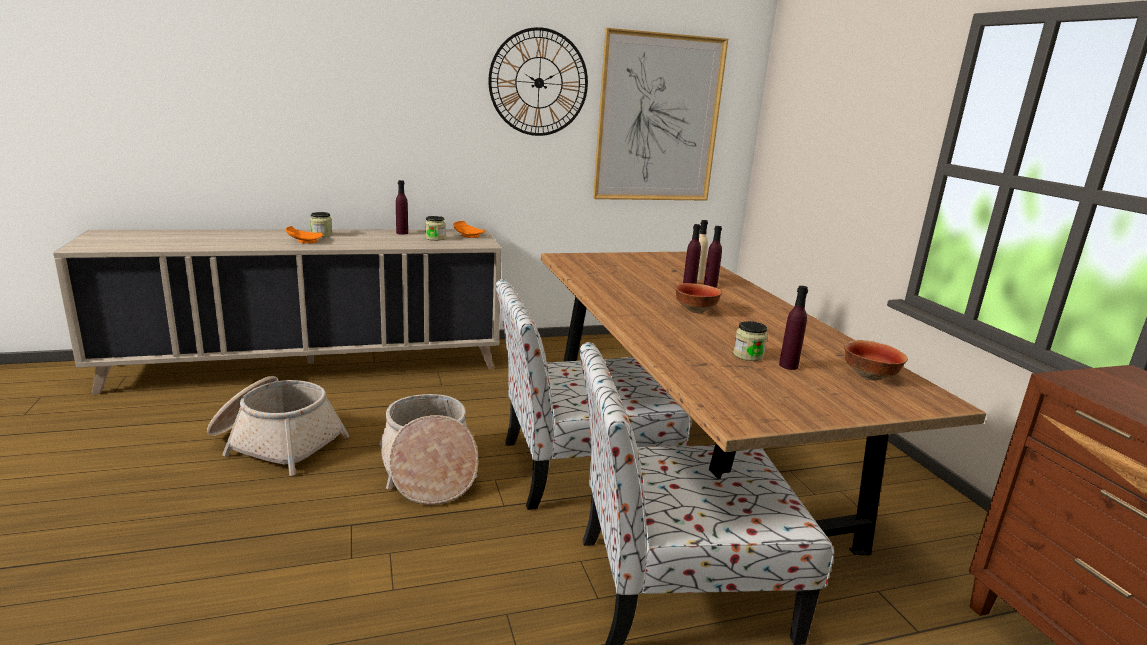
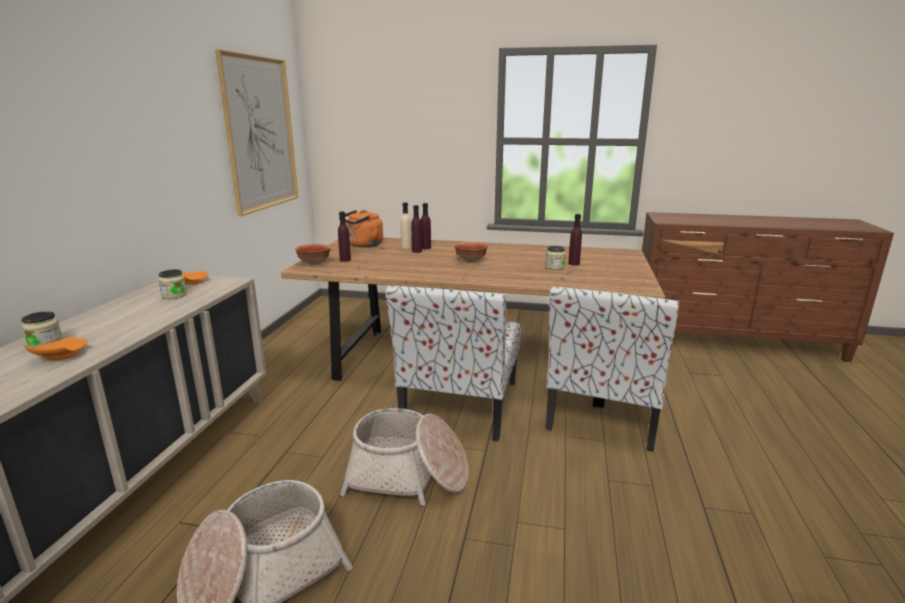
camera: 60 degrees left, 0 degrees up
(402, 233) = (123, 305): purple bottle -> purple bottle (345, 260)
(539, 83) = (181, 107): wall clock -> none
(671, 262) = (363, 245): none -> orange kettle
(870, 376) = (594, 254): bowl -> bowl (314, 263)

